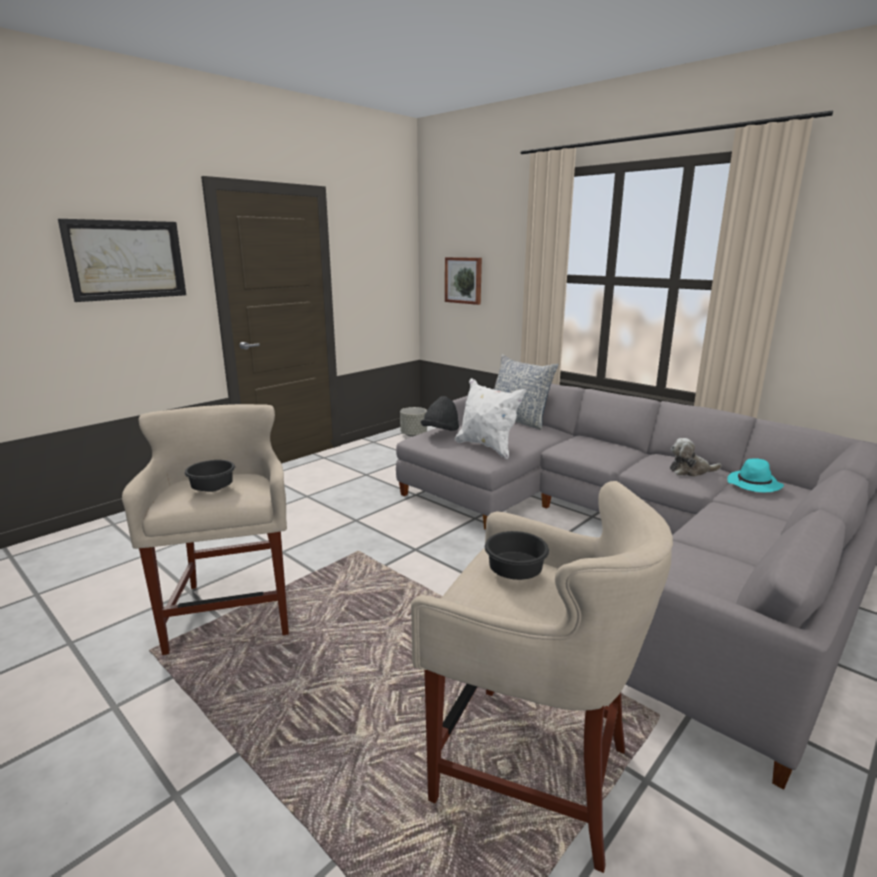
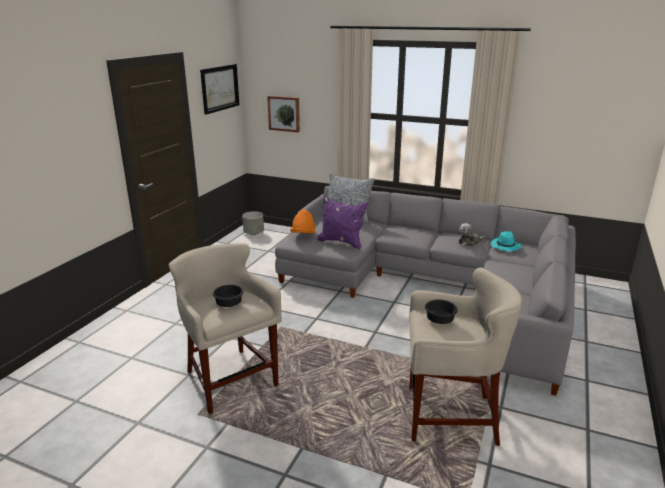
camera: 20 degrees left, 5 degrees up
(126, 260) = (65, 136): picture -> picture (220, 88)
(440, 431) = (303, 234): black hat -> orange hat
(487, 447) = (341, 242): white pillow -> purple pillow

